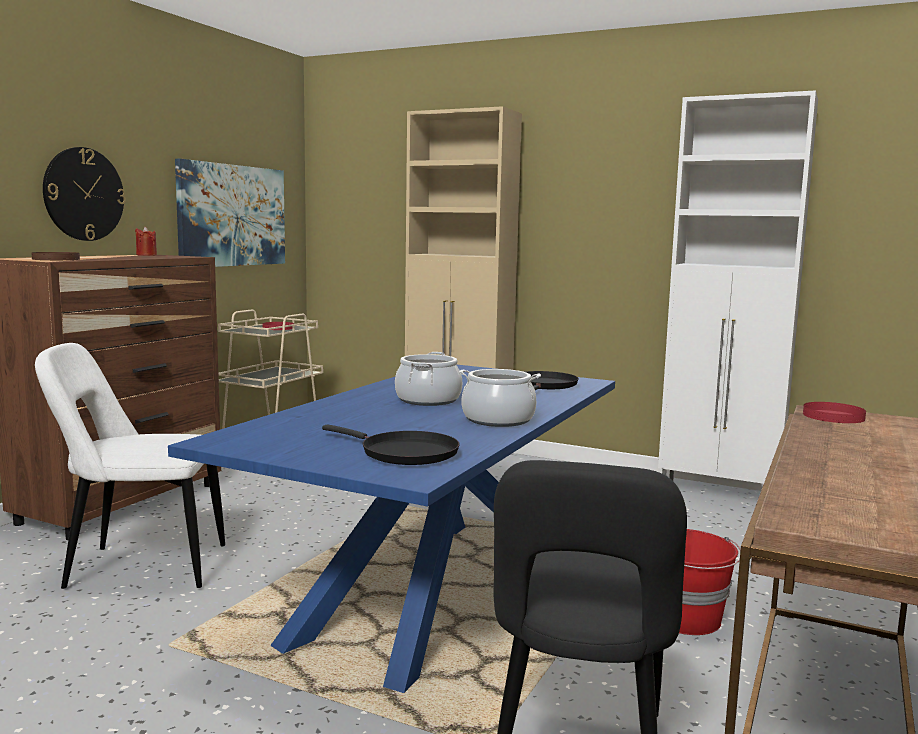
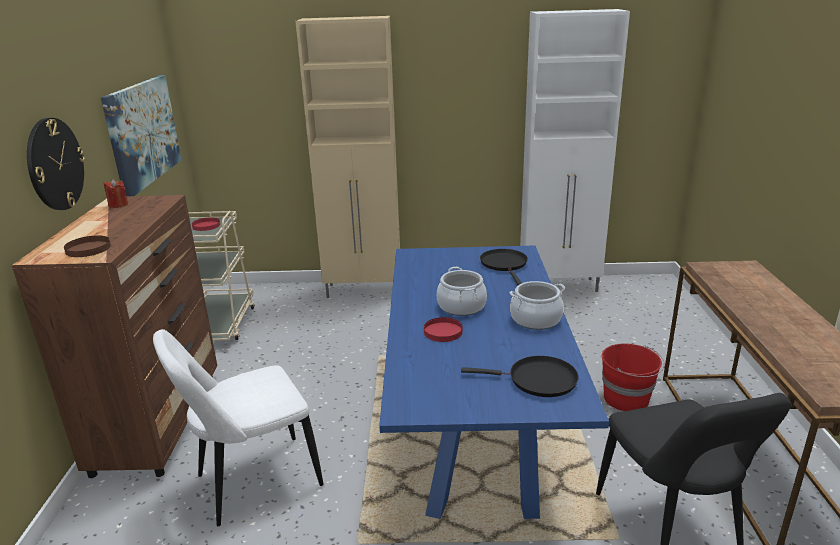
camera: 25 degrees left, 15 degrees up
(833, 416) = (718, 271): red plate -> red plate (442, 331)

